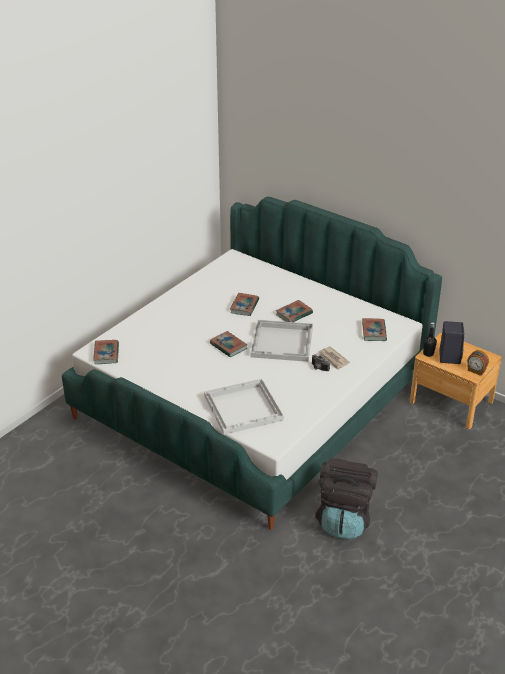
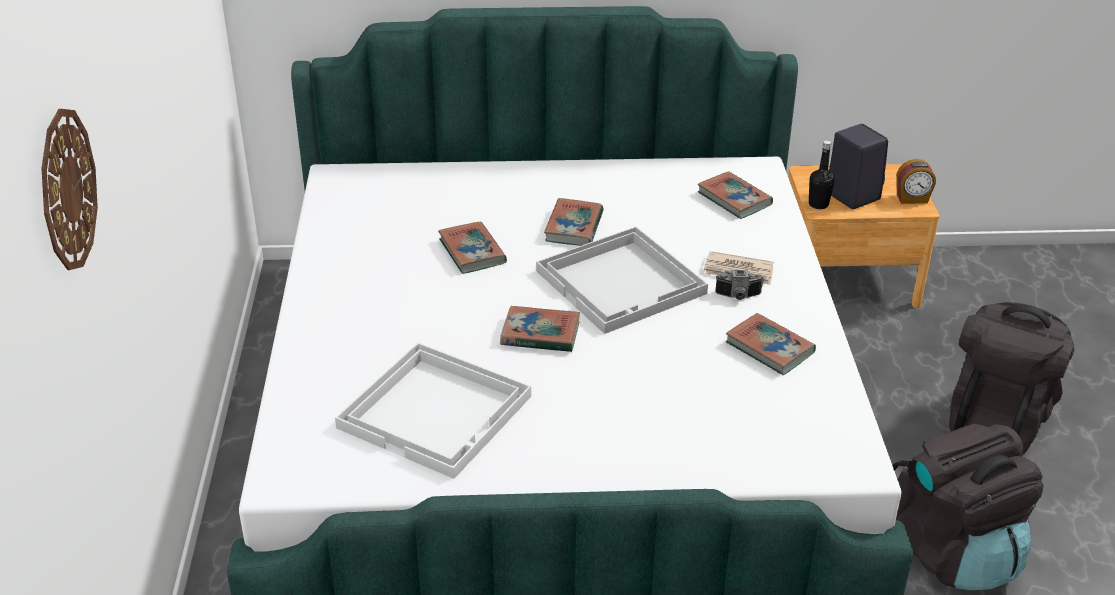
camera: 40 degrees left, 0 degrees up
(34, 218) = (67, 189): none -> wall clock
(106, 354) = (320, 469): book -> book (769, 348)
(244, 408) = (725, 429): white tray -> white tray (437, 411)
(436, 488) = (997, 419): none -> black backpack

